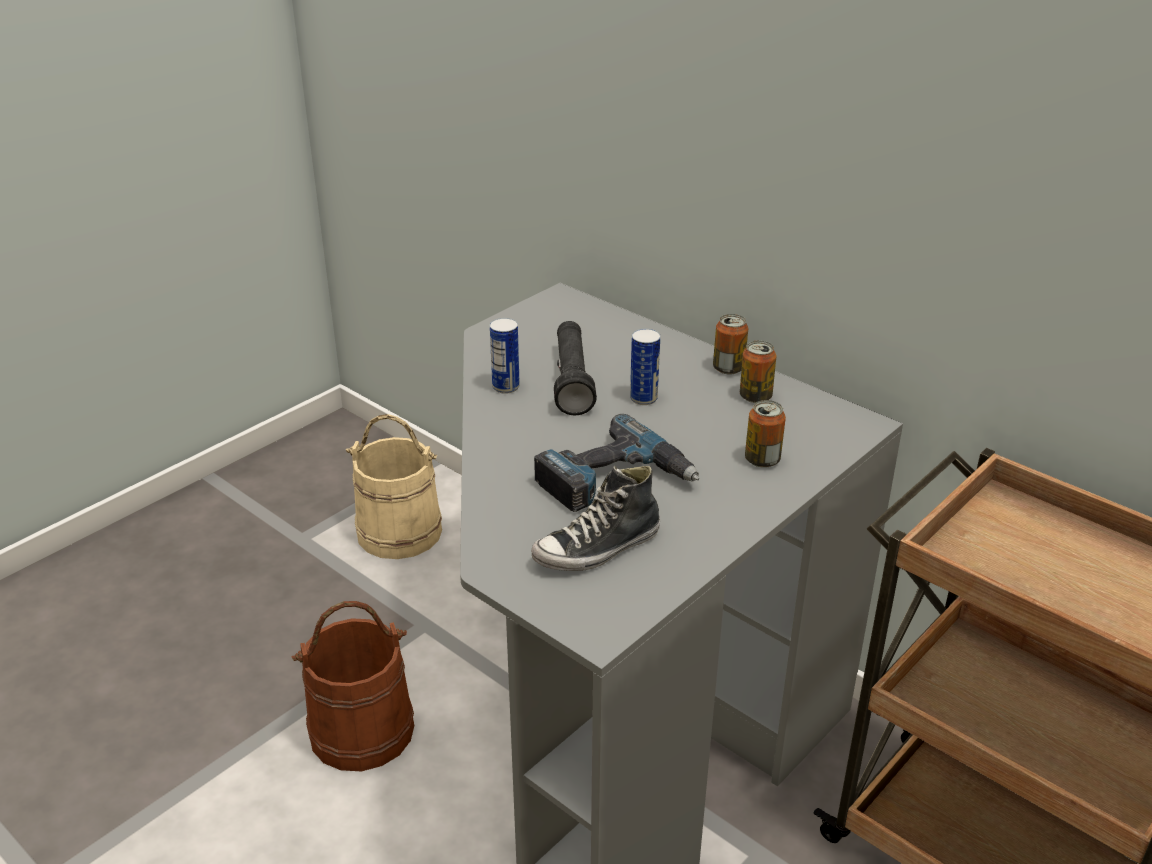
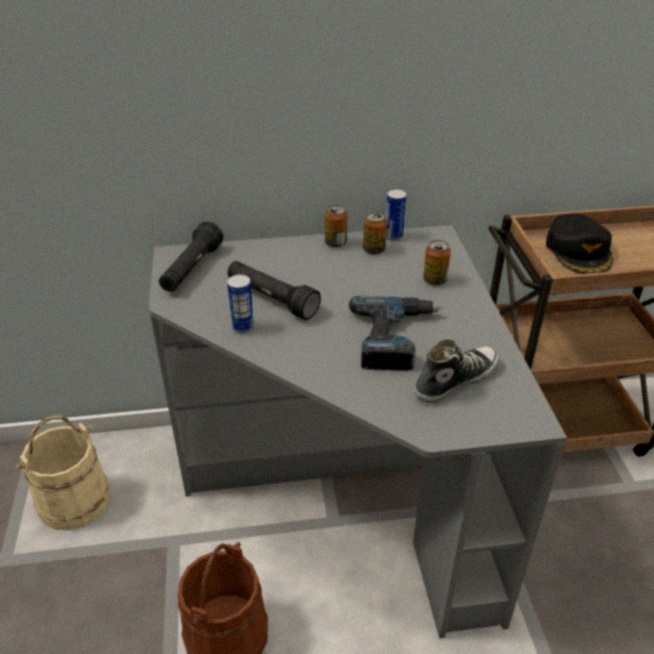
camera: 50 degrees left, 5 degrees up
(553, 318) = (191, 269): none -> black flashlight
(598, 549) = (455, 380): shoe -> shoe turned 135 degrees counterclockwise
(643, 398) = (326, 285): can -> can (393, 236)
(1039, 551) = (579, 251): none -> black cap

